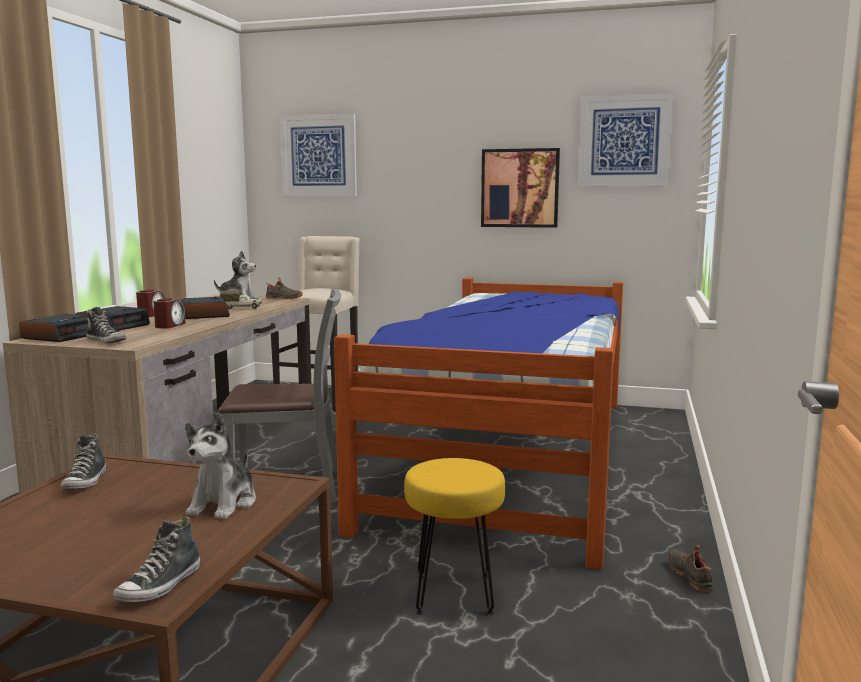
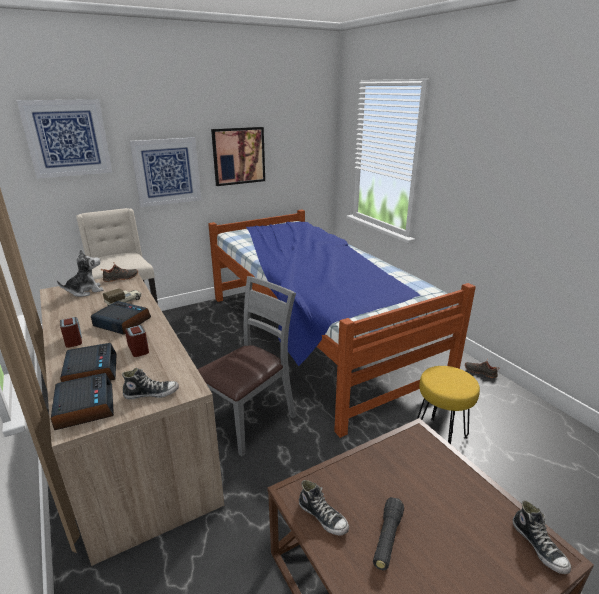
camera: 45 degrees left, 15 degrees up
(84, 512) = (387, 538): none -> black flashlight
(224, 504) = (426, 472): plush toy -> none
(624, 141) = (298, 121): picture -> picture (167, 172)

